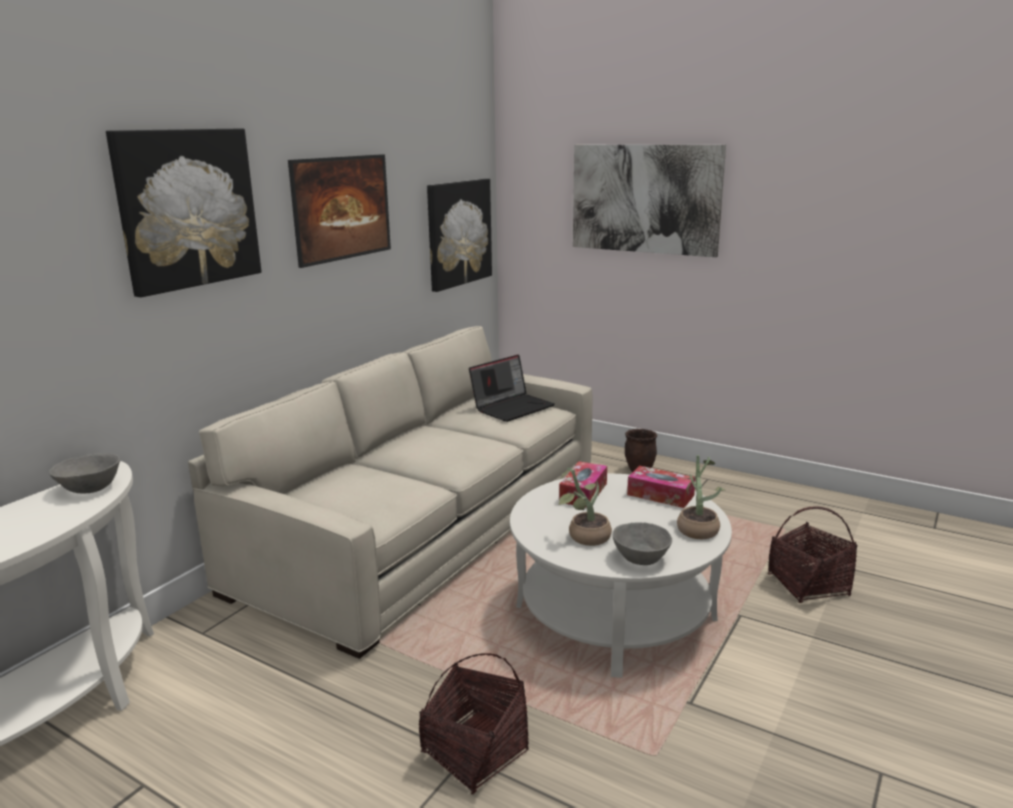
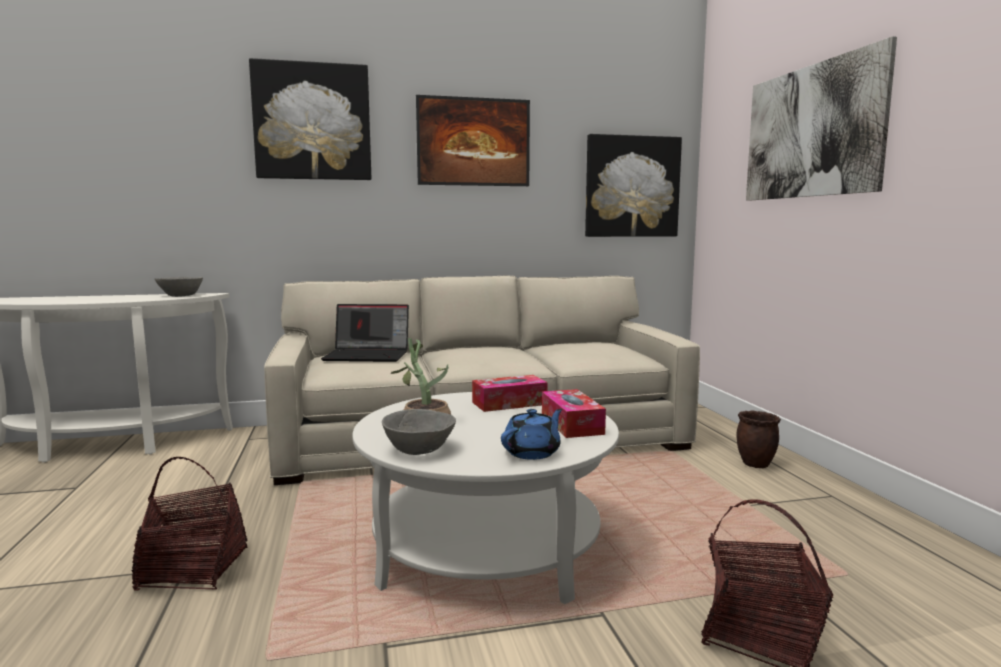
camera: 45 degrees right, 10 degrees down
(512, 407) = (607, 349): laptop -> laptop (368, 355)
(697, 528) = (532, 452): potted plant -> blue teapot

